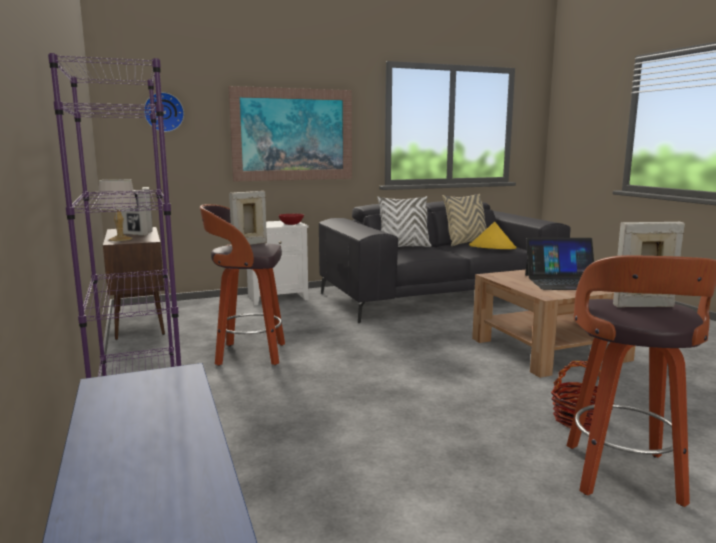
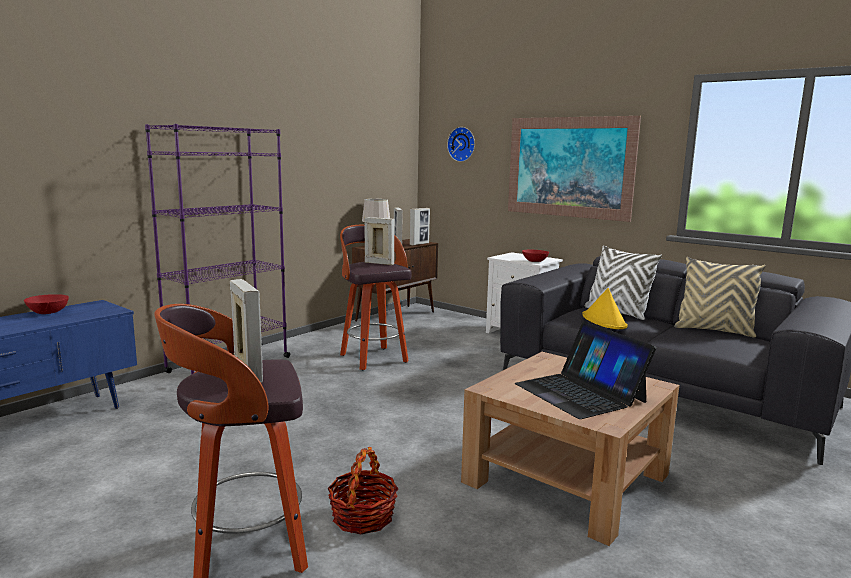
camera: 60 degrees right, 0 degrees up
(106, 419) = (47, 312): none -> red bowl
(492, 247) = (712, 342): yellow hat -> yellow hat (604, 321)

